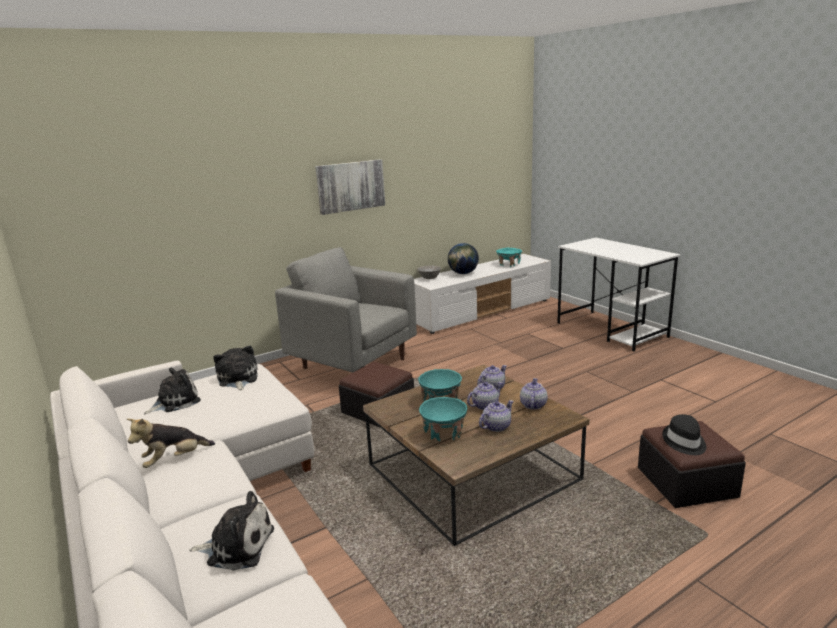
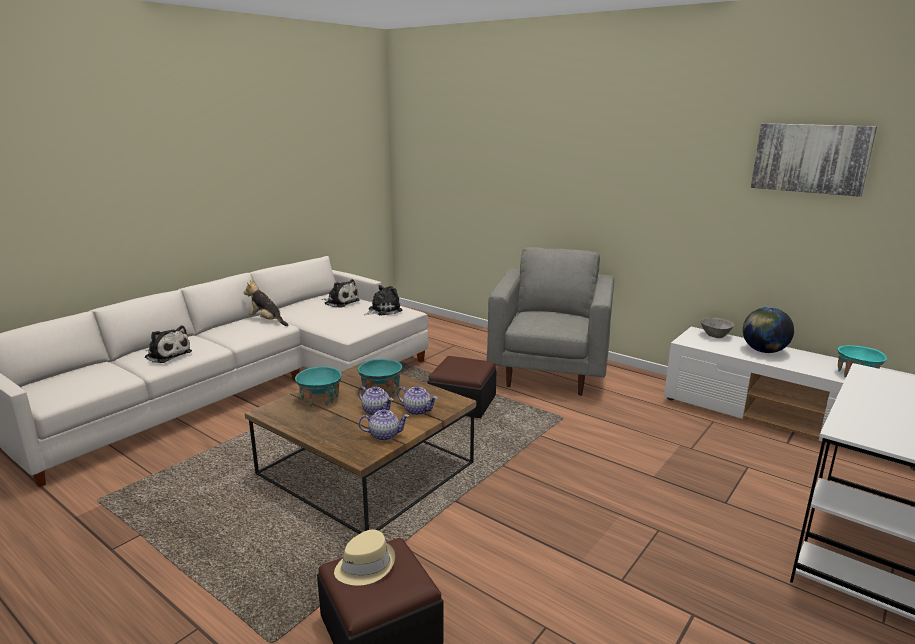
camera: 70 degrees right, 0 degrees up
(237, 546) = (167, 354): plush toy -> plush toy turned 45 degrees counterclockwise
(350, 186) = (639, 189): picture -> picture (810, 158)
(496, 426) = (334, 421): teapot -> none
(684, 442) = (365, 565): black hat -> beige hat

